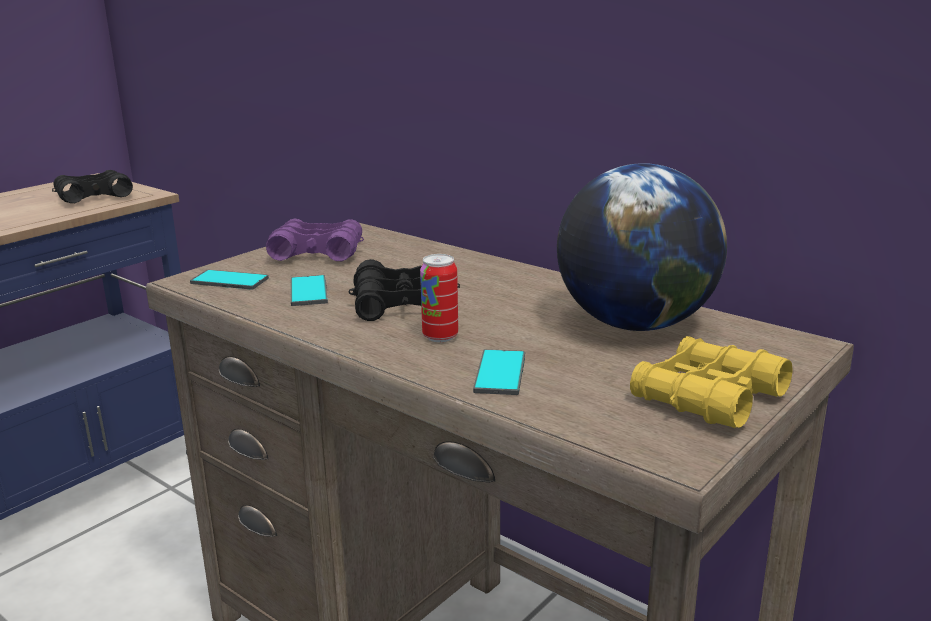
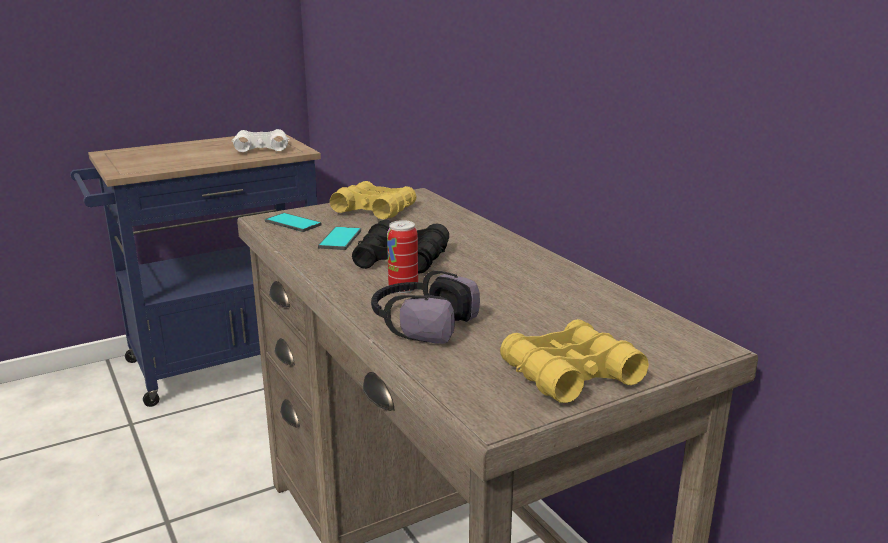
camera: 20 degrees right, 0 degrees up
(94, 196) = (261, 148): black binoculars -> white binoculars
(317, 252) = (374, 210): purple binoculars -> yellow binoculars
(500, 373) = (421, 324): phone -> headphones
(635, 324) = (569, 304): globe -> none

